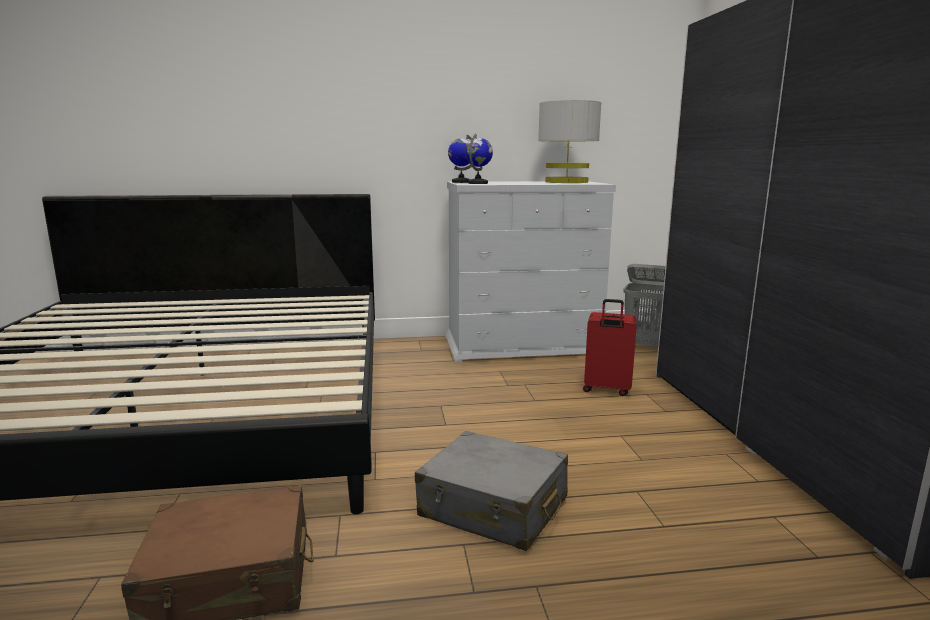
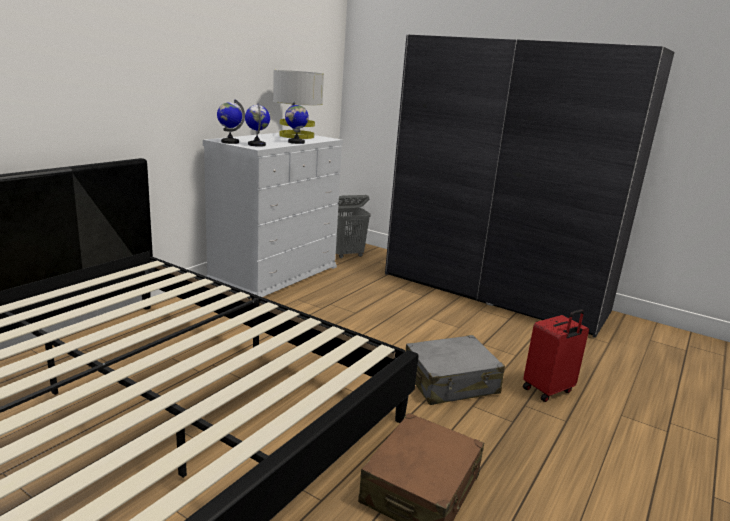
camera: 50 degrees left, 5 degrees up
(535, 183) = (296, 142): none -> globe
(606, 389) = (377, 292): red suitcase -> red suitcase (548, 390)

